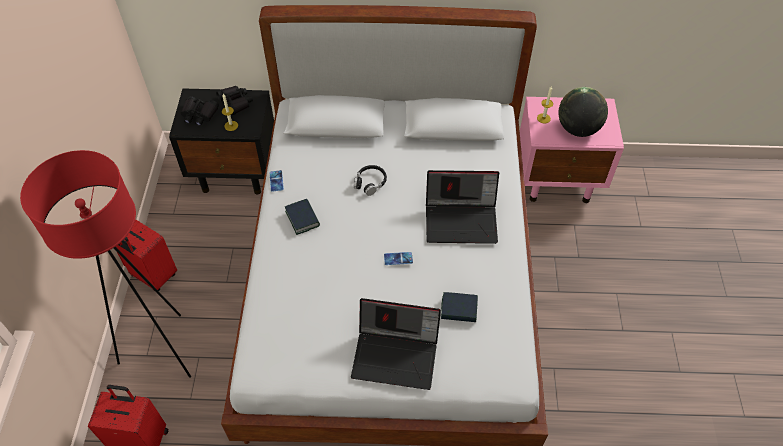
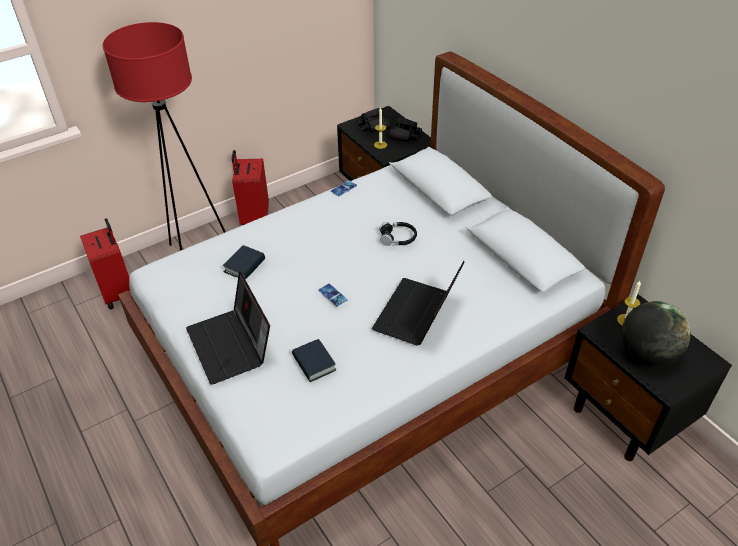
camera: 55 degrees right, 10 degrees down
(302, 218) = (320, 220): book -> book (245, 266)
(462, 220) = (417, 315): laptop -> laptop turned 60 degrees clockwise
(558, 180) = (626, 418): pink nightstand -> black nightstand

